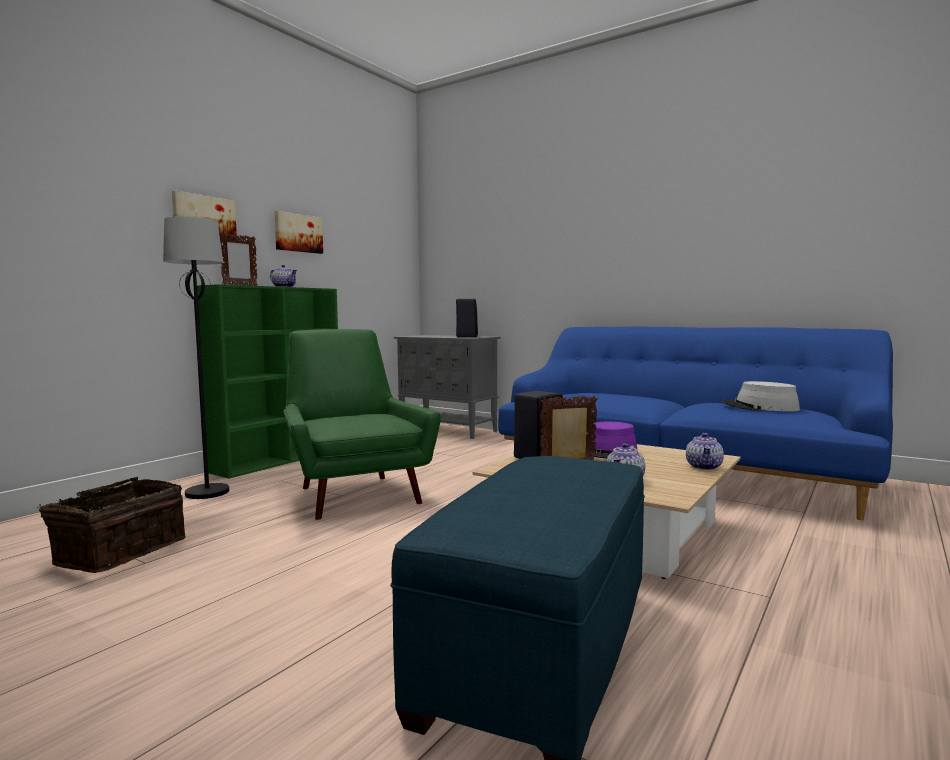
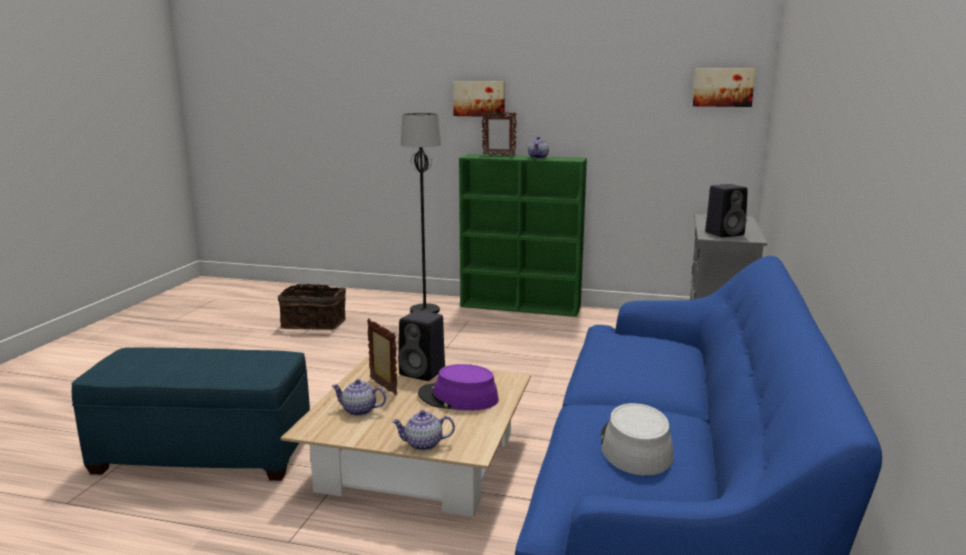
camera: 70 degrees right, 10 degrees up
(298, 233) = (574, 102): picture -> picture (723, 87)
(353, 492) = (456, 348): green armchair -> none

